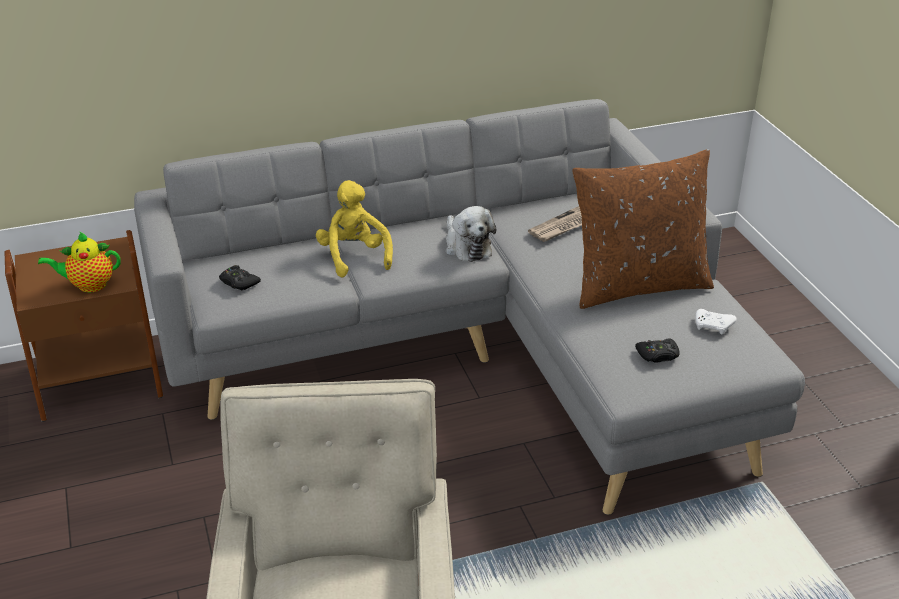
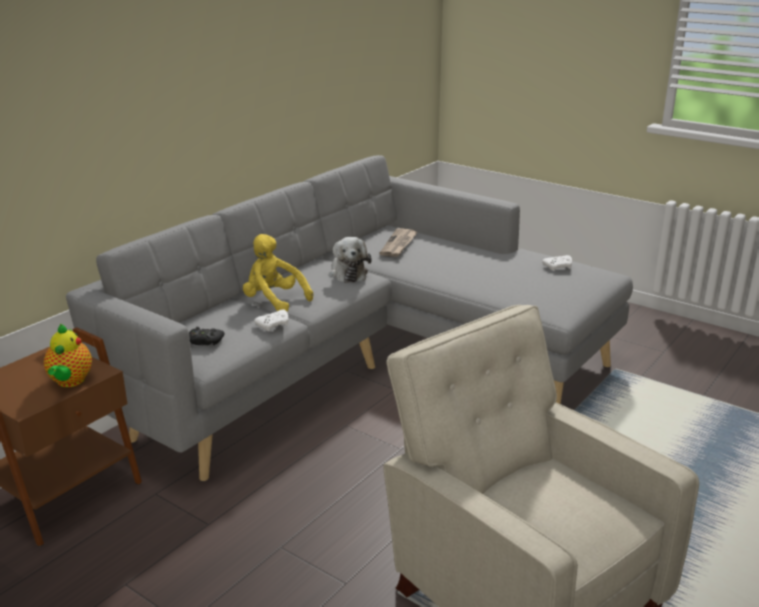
camera: 35 degrees left, 10 degrees down
(88, 285) = (70, 382): teapot -> teapot turned 45 degrees counterclockwise
(317, 287) = (274, 325): none -> white game controller
(466, 246) = (348, 273): plush toy -> plush toy turned 45 degrees clockwise
(638, 285) = (486, 261): brown pillow -> none
(658, 355) = (550, 289): black game controller -> none

